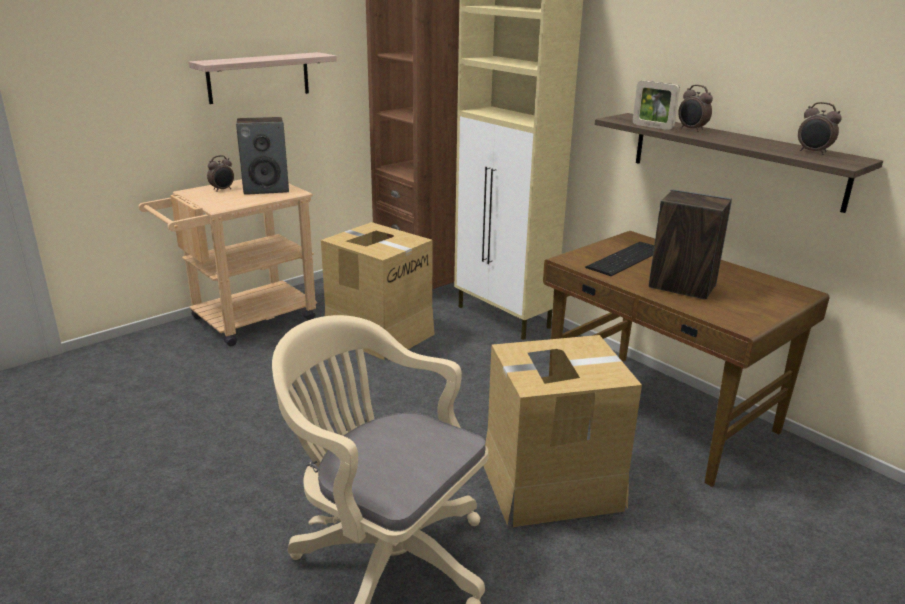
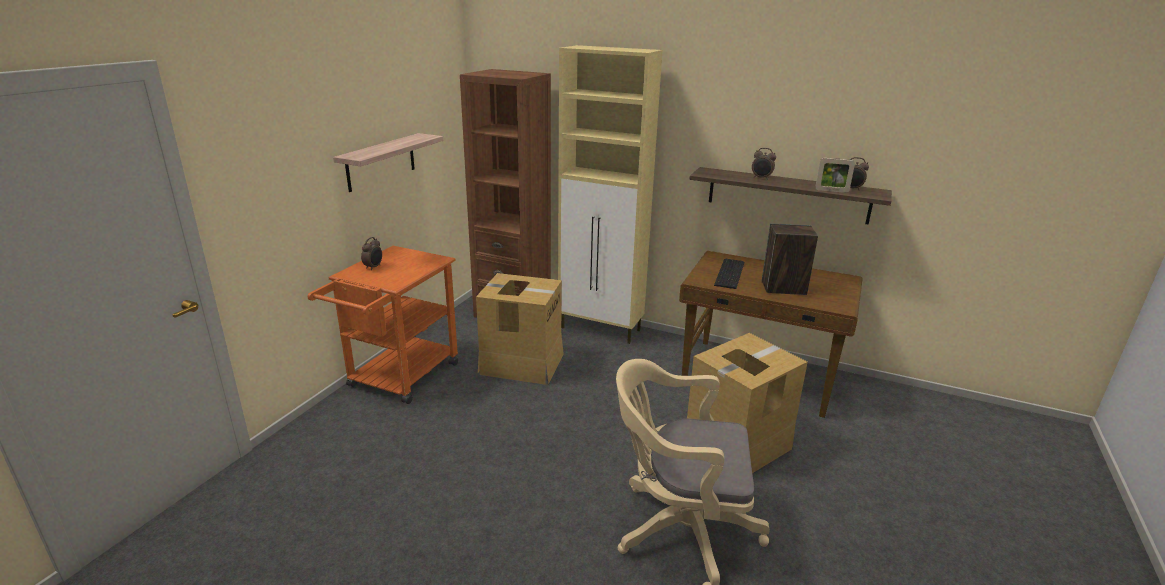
camera: 25 degrees left, 0 degrees up
(244, 321) = (398, 379): beige cart -> orange cart
(266, 189) = (411, 260): speaker -> none
(652, 127) = (735, 178): picture frame -> picture frame (831, 191)

